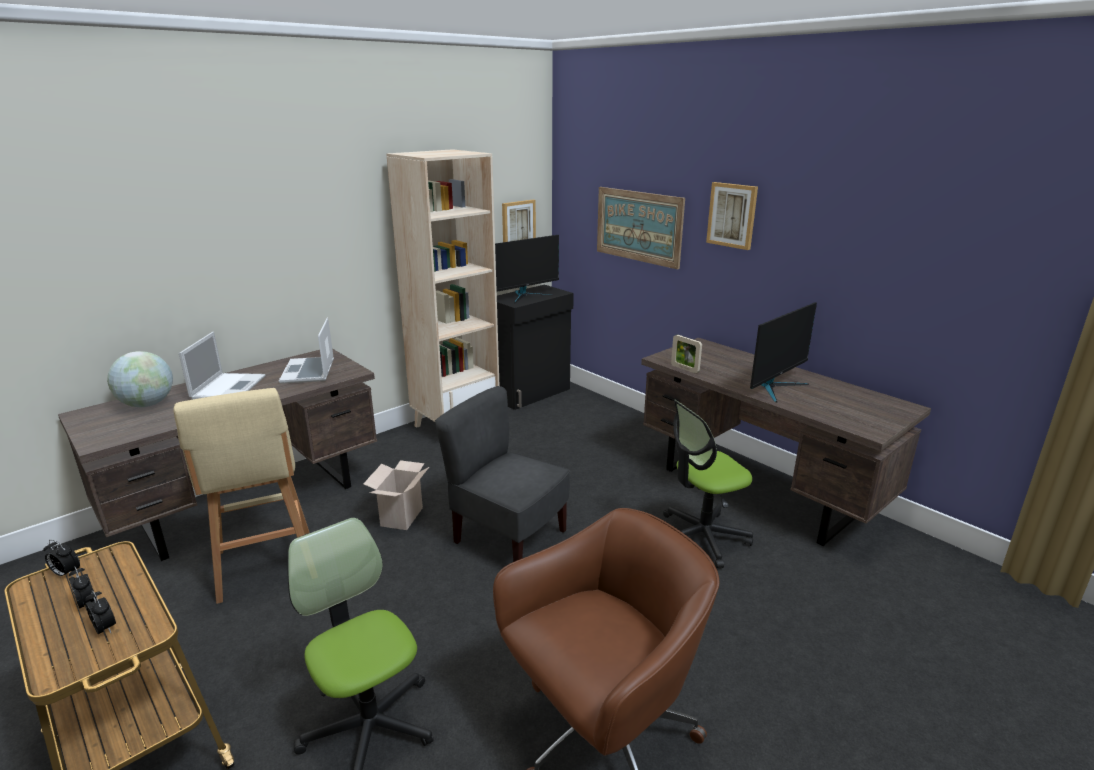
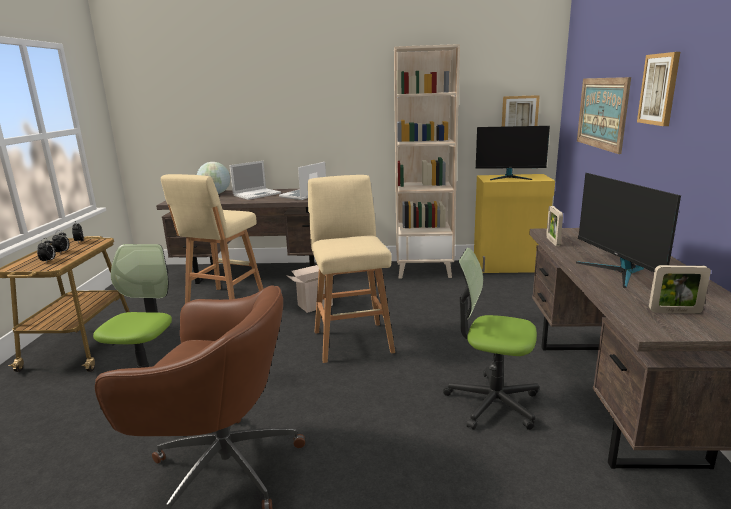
camera: 45 degrees right, 5 degrees down
(508, 538) = (352, 340): grey chair -> beige stool
(531, 393) = (509, 267): black cabinet -> yellow cabinet
(775, 387) = (618, 272): monitor -> monitor turned 75 degrees clockwise
(857, 411) = (674, 312): none -> picture frame

